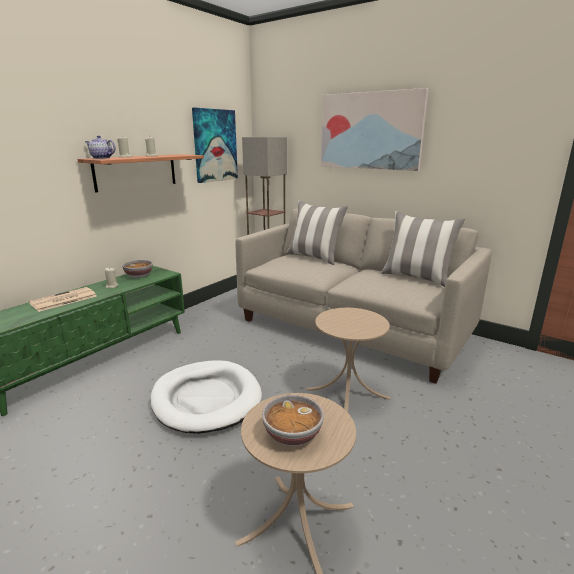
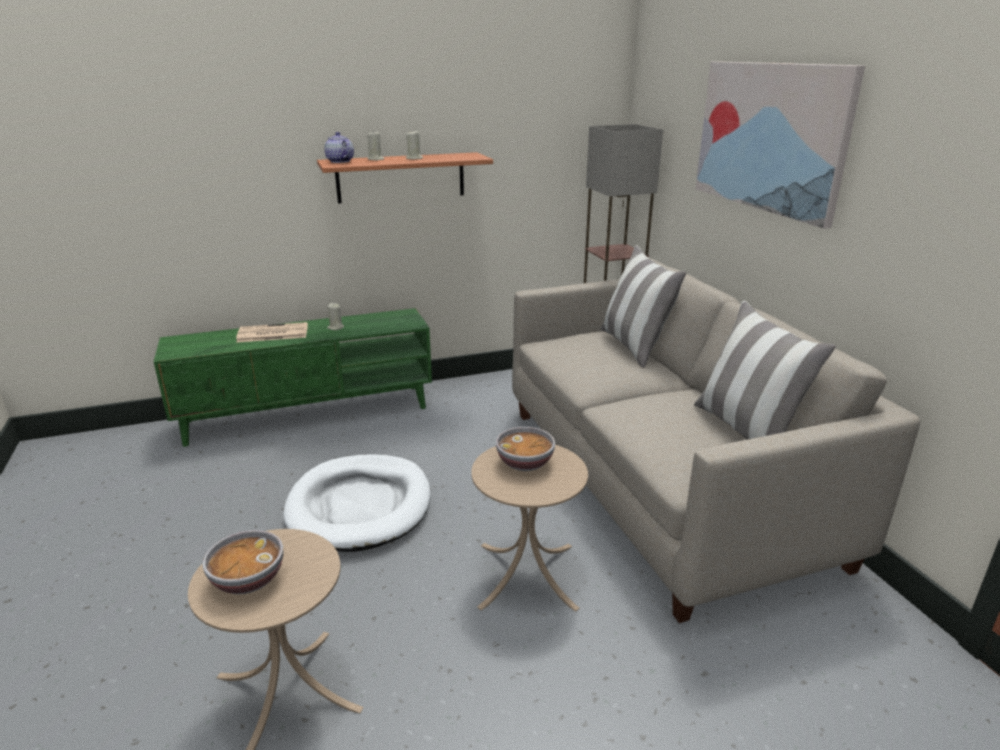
camera: 35 degrees right, 5 degrees up
(139, 275) = (381, 319): bowl -> bowl (525, 463)
(215, 145) = (545, 138): picture -> none

